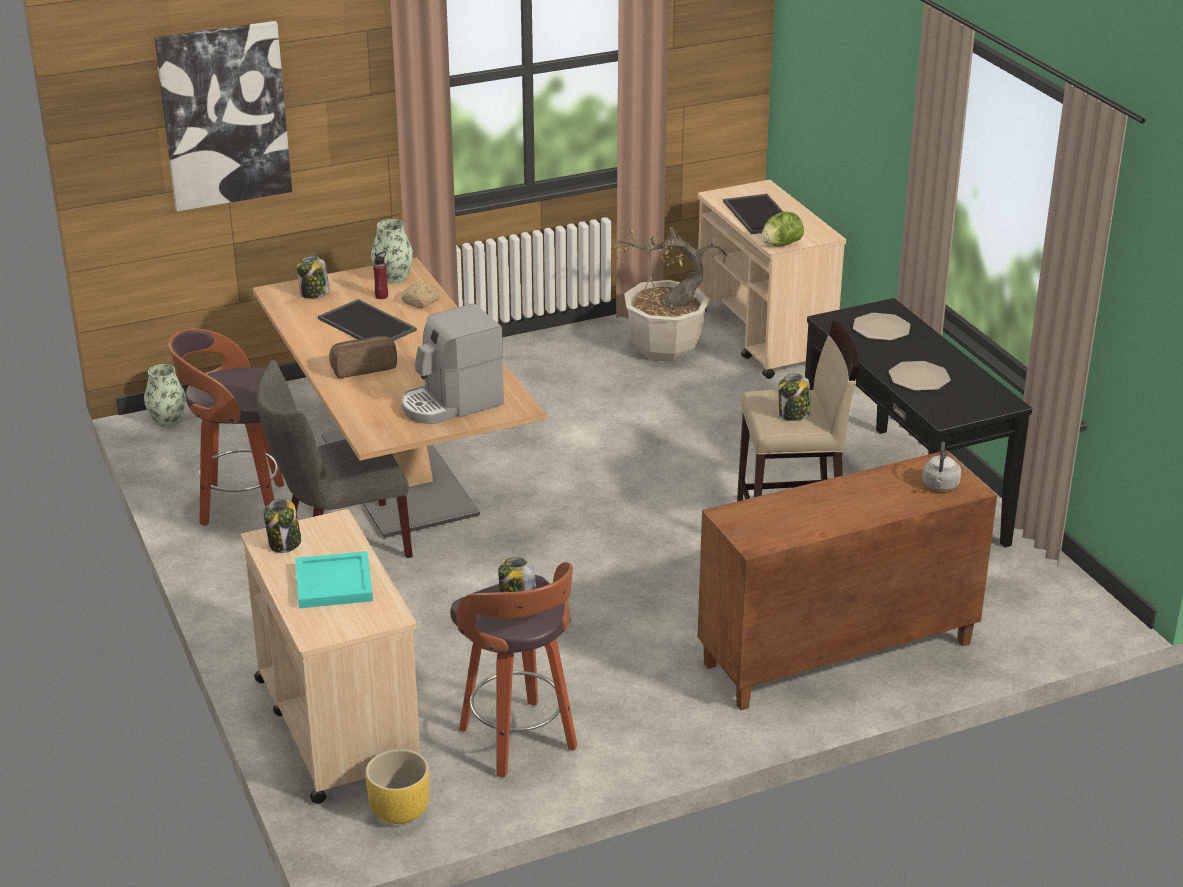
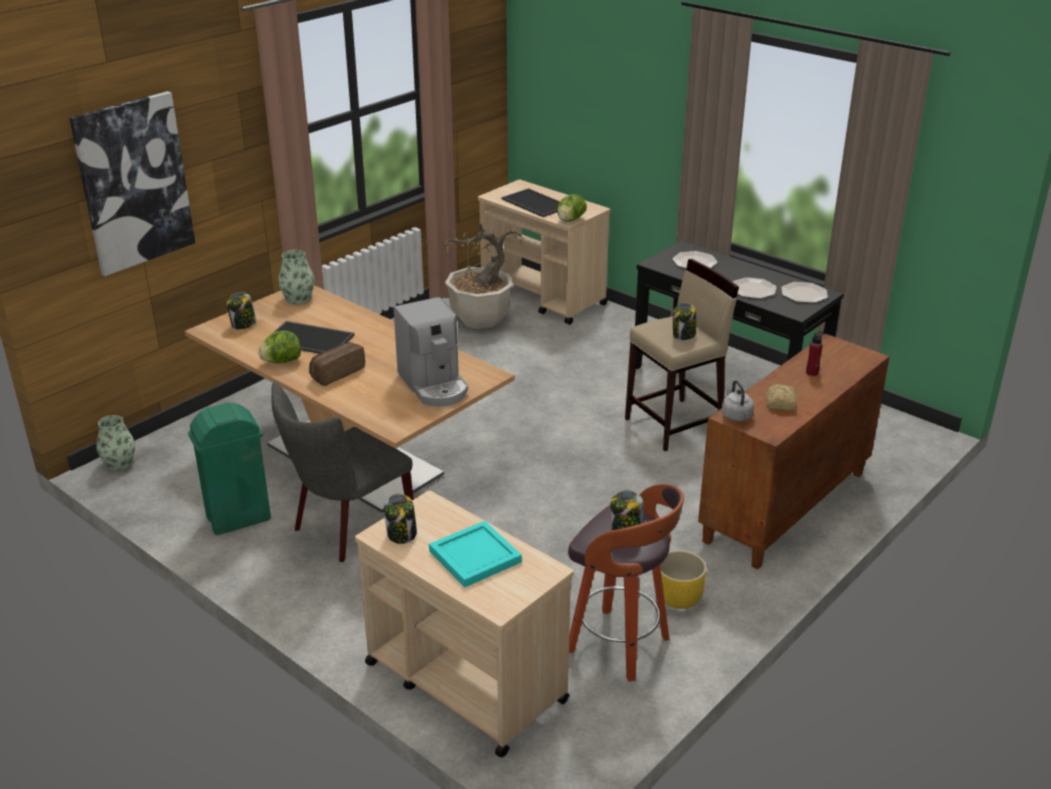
camera: 25 degrees left, 0 degrees up
(239, 505) = (238, 519): stool -> green trash can
(320, 342) = (281, 361): none -> lettuce
(381, 296) = (302, 315): red bottle -> red bottle (812, 372)
(400, 811) = (576, 739): yellow planter -> yellow planter (679, 599)
(420, 302) = (337, 313): bread -> bread (780, 404)
(451, 404) = (434, 385): coffee machine -> coffee machine turned 60 degrees counterclockwise
(940, 486) = (848, 359): grey kettle -> grey kettle (737, 417)
(979, 397) = (804, 293): none -> plate

